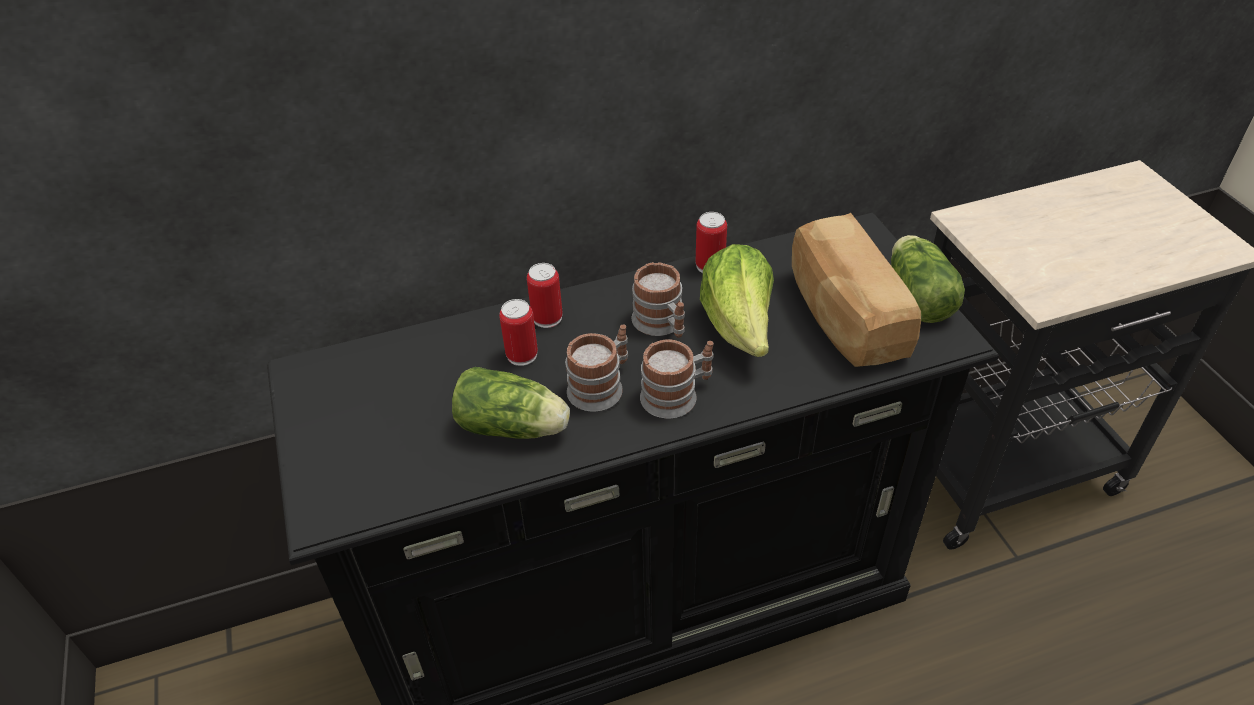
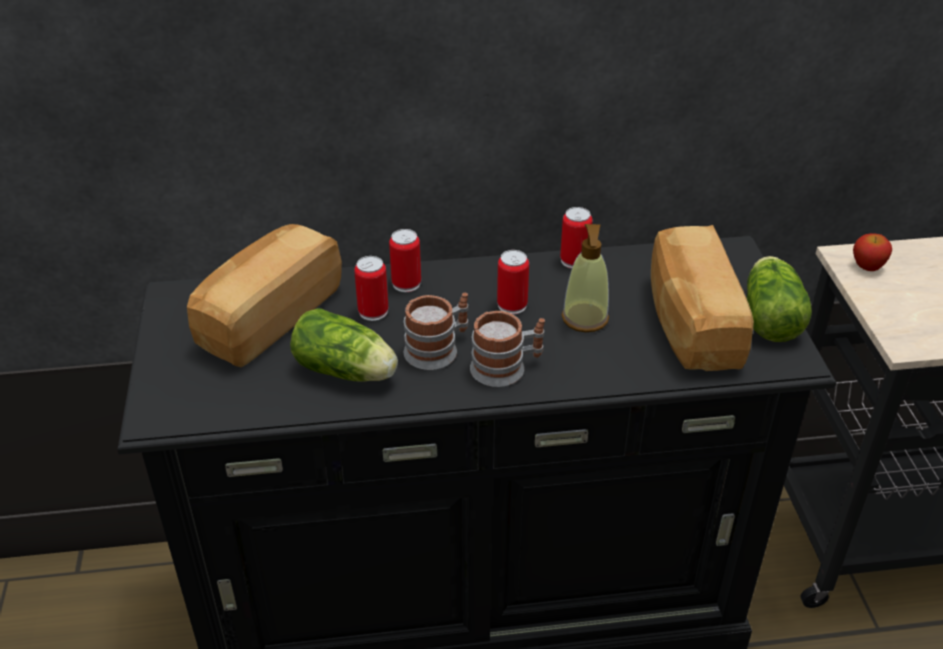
camera: 10 degrees right, 5 degrees down
(412, 380) = (268, 318): none -> bread
(662, 324) = (512, 305): mug -> can
(739, 327) = (585, 318): lettuce -> soap dispenser
(984, 225) = (867, 266): none -> apple

